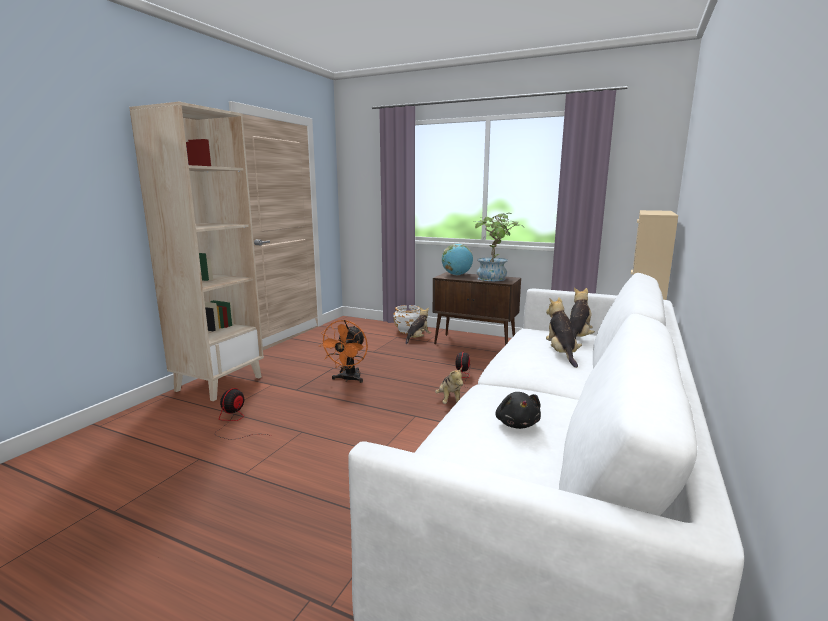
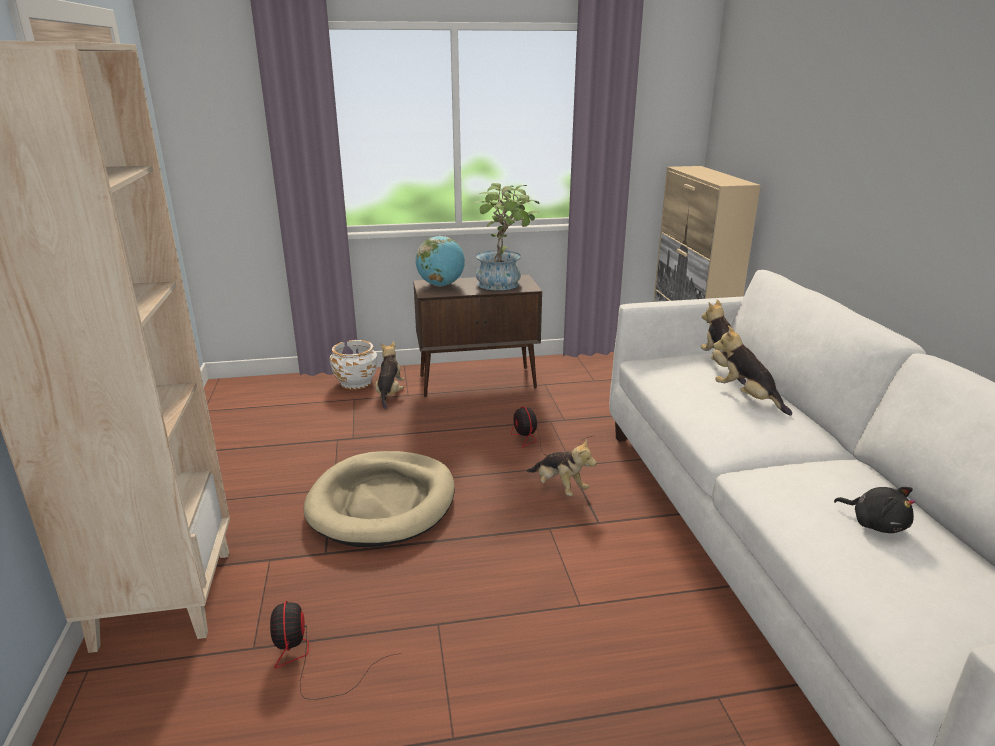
camera: 35 degrees left, 10 degrees up
(348, 379) = (382, 502): orange fan -> beige dog bed

